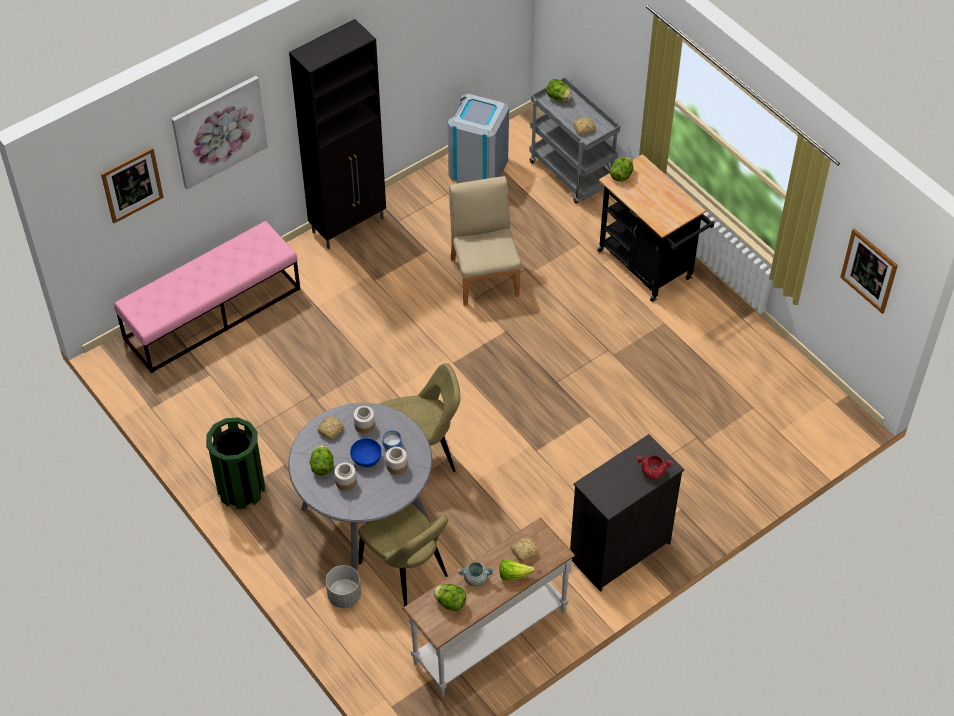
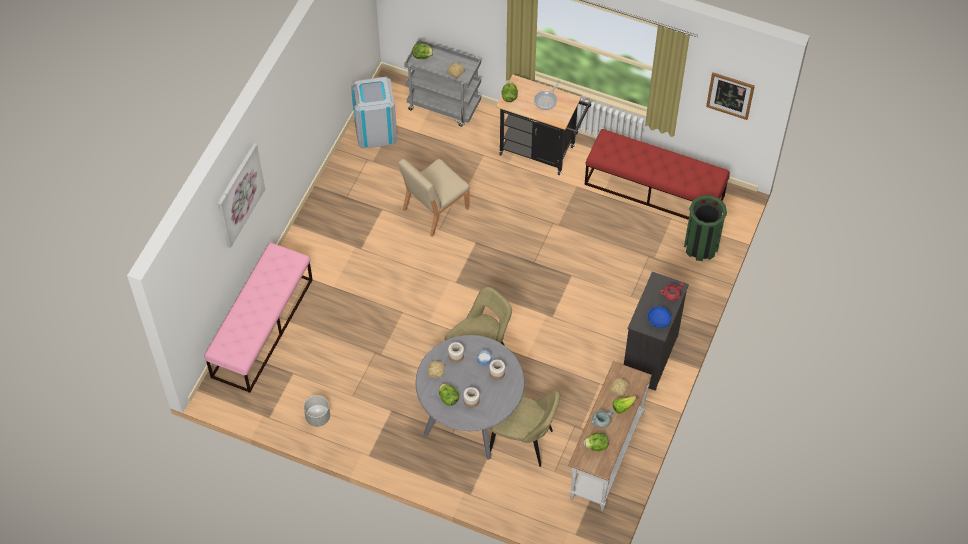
camera: 30 degrees left, 5 degrees up
(132, 184) = (203, 263): picture -> none
(241, 489) = (374, 442): green trash can -> green trash can (701, 246)
(344, 595) = (494, 478): grey planter -> grey planter (318, 417)
(349, 225) = (313, 216): black cabinet -> none
(366, 458) = (473, 378): blue bowl -> blue bowl (658, 321)
(485, 276) = (435, 209): beige chair -> beige chair turned 90 degrees counterclockwise
(661, 197) = (546, 100): none -> frying pan
(754, 368) = (654, 190): none -> red bench

